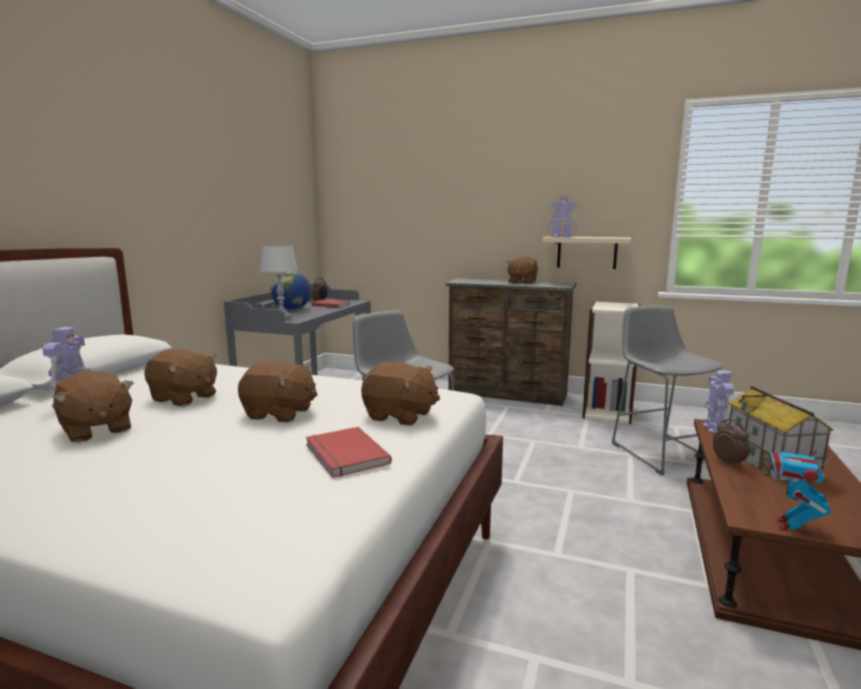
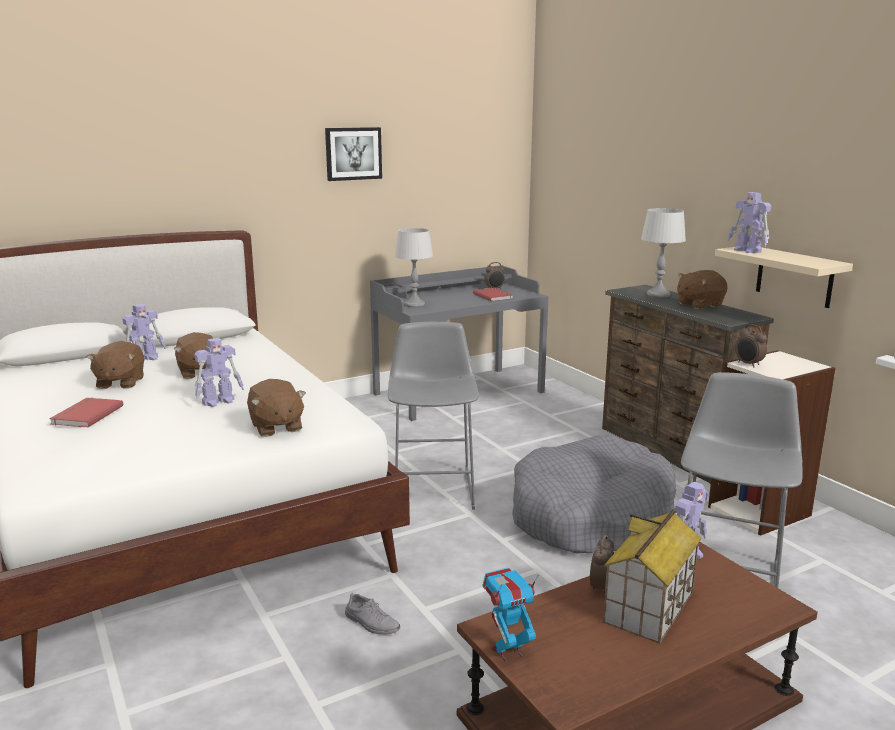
camera: 40 degrees right, 5 degrees up
(201, 173) = (353, 153): none -> picture
(279, 413) = (219, 401): brown plush toy -> toy robot
(292, 309) = (444, 296): globe -> none
(344, 455) = (184, 442): red book -> red book (85, 415)
(483, 281) = (658, 294): none -> grey table lamp
(536, 445) = (590, 515): none -> grey dog bed
(543, 586) = (371, 623): none -> grey shoe
(604, 308) = (748, 364): none -> alarm clock

